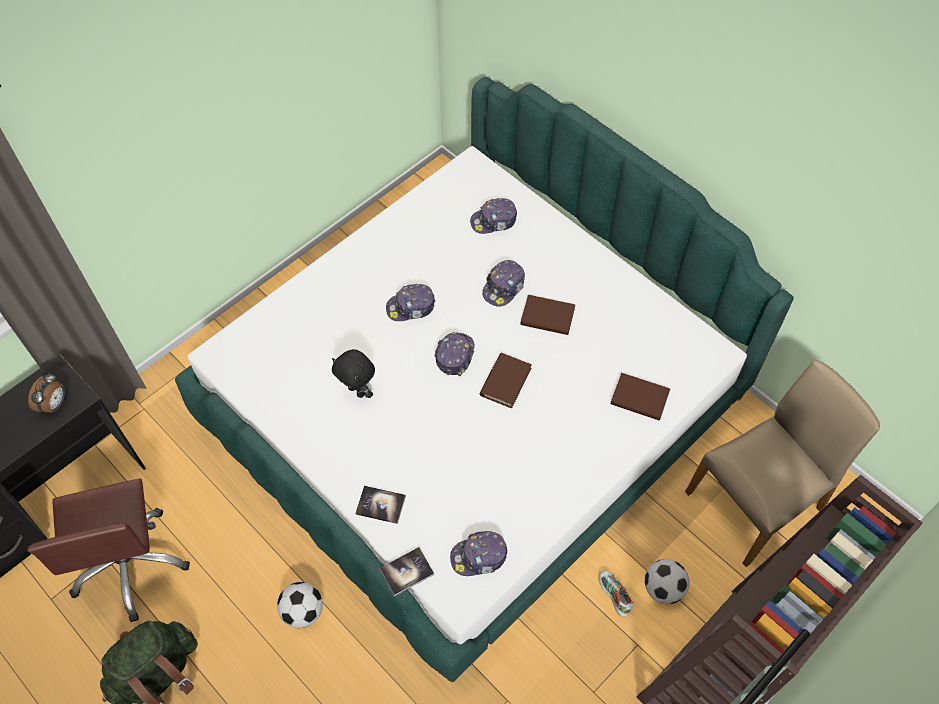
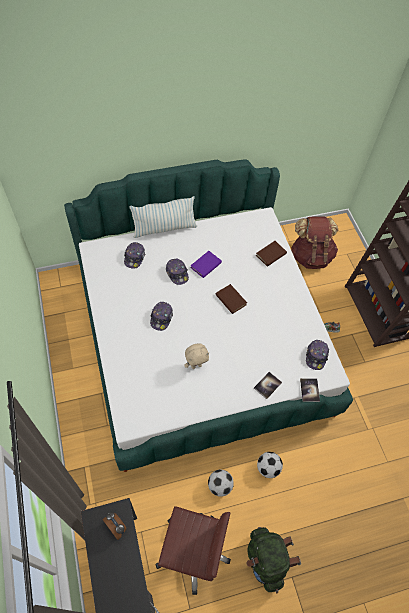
camera: 65 degrees left, 0 degrees up
(358, 391) = (196, 365): black plush toy -> beige plush toy
(454, 355) = (202, 313): cap -> none
(547, 317) = (206, 265): brown book -> purple book
(576, 229) = (164, 228): none -> pillow
(663, 588) = (332, 310): football -> football (219, 485)
(756, 501) = (310, 256): beige chair -> brown backpack

